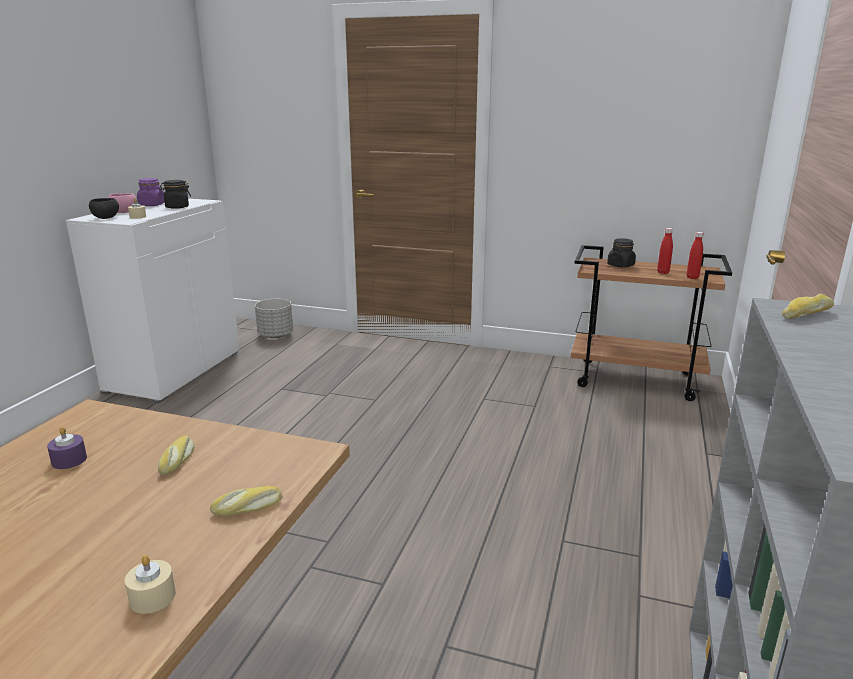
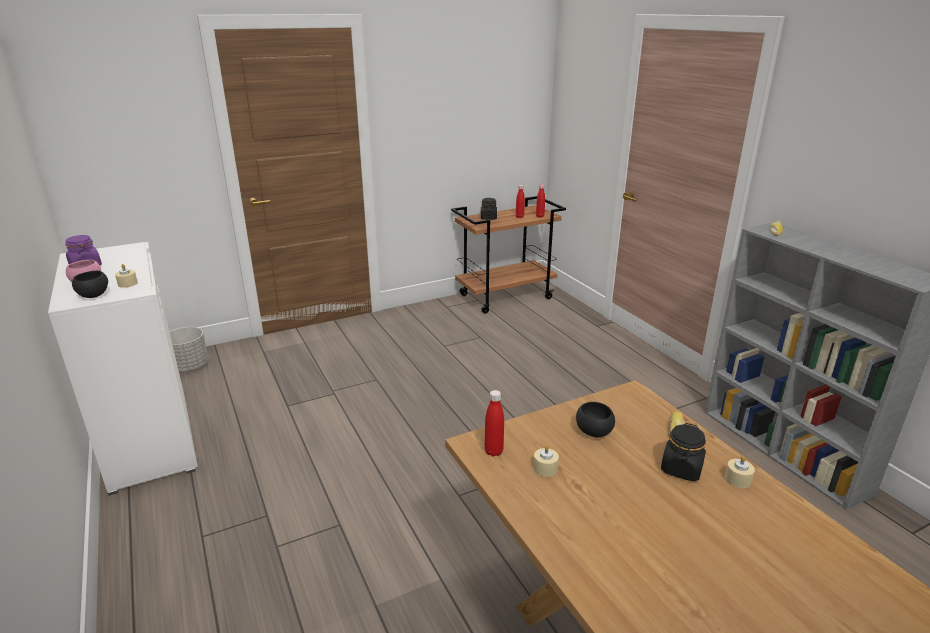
camera: 45 degrees left, 5 degrees up
(69, 460) = (545, 468): purple candle -> beige candle
(81, 426) = (493, 451): none -> red bottle
(177, 207) = (128, 261): black jar -> black jar (681, 469)
(178, 460) = (594, 432): bread -> black bowl

